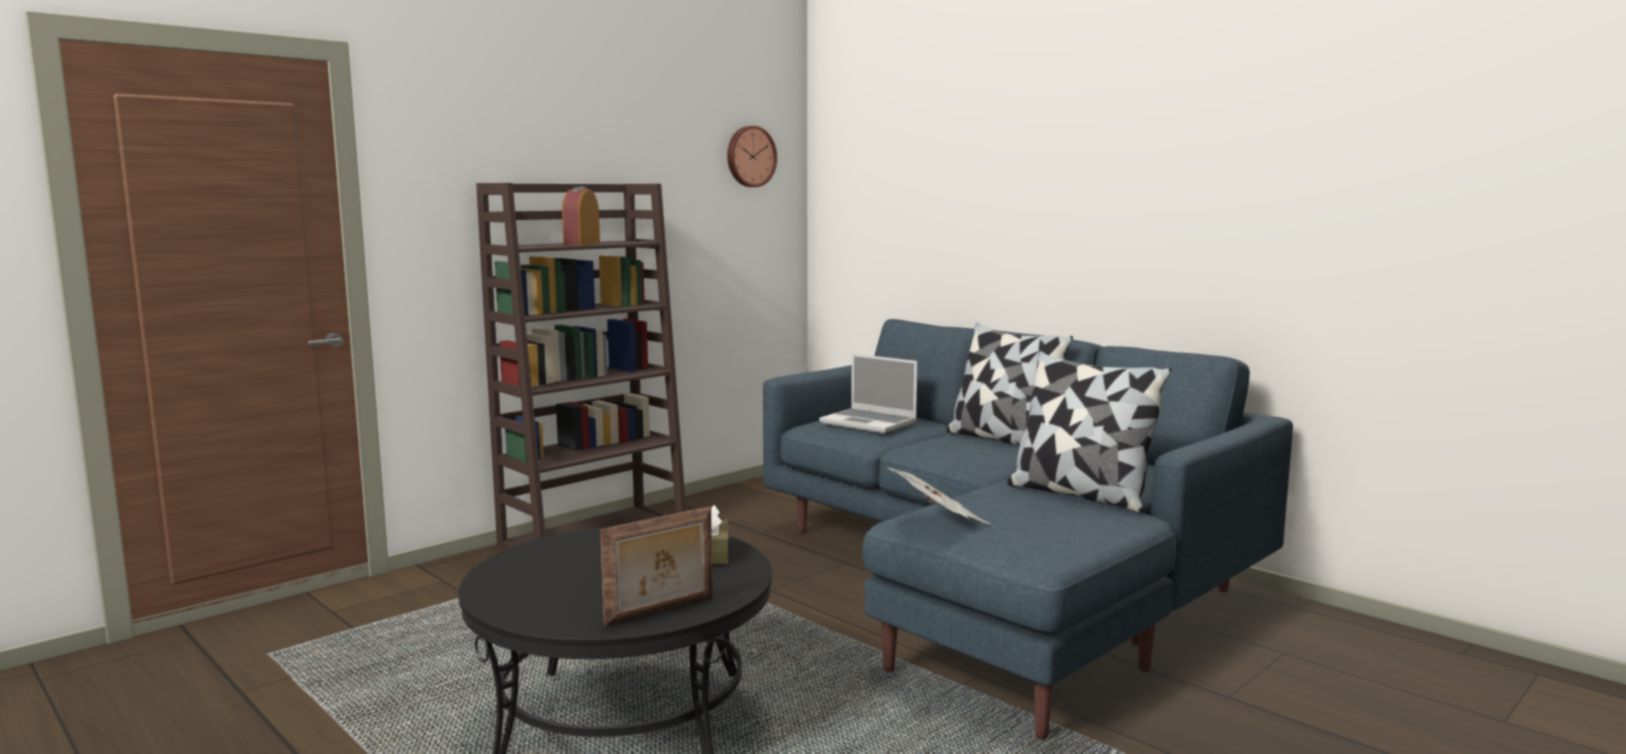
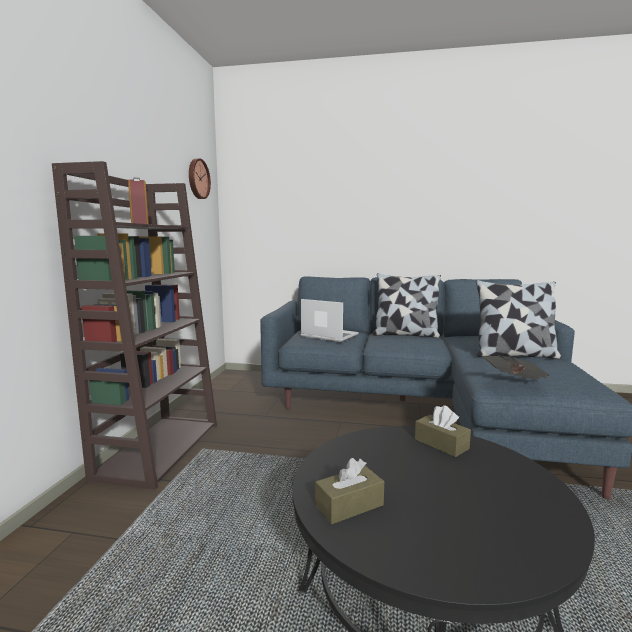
camera: 35 degrees left, 0 degrees up
(530, 564) = (349, 505): none -> brown tissue box
(661, 611) = (541, 511): picture frame -> none
(870, 423) = (328, 336): laptop -> laptop turned 150 degrees counterclockwise

